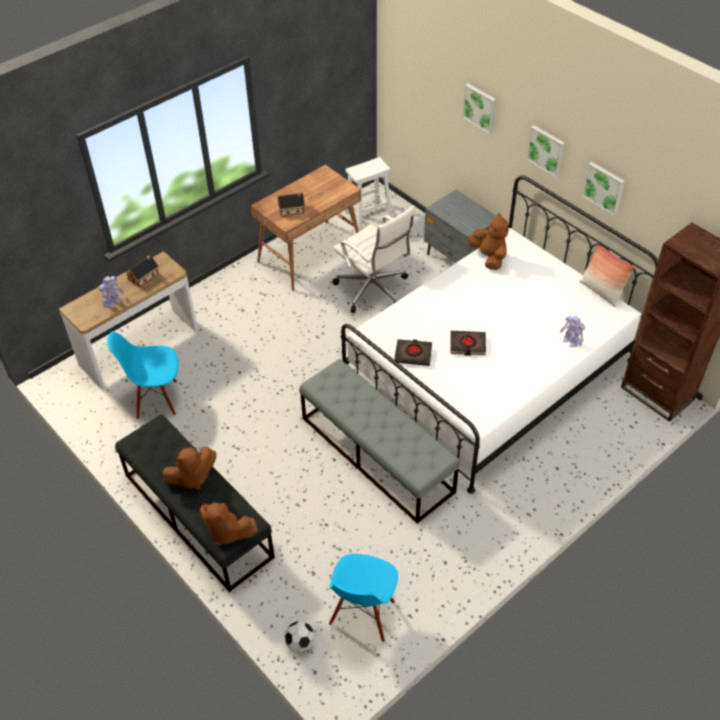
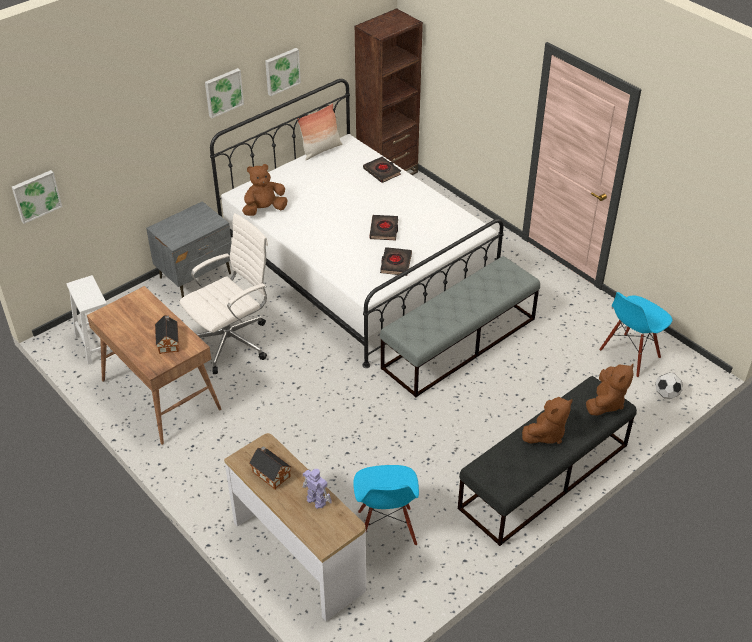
camera: 90 degrees left, 5 degrees down
(192, 477) = (546, 434): brown plush toy -> brown plush toy turned 75 degrees clockwise
(363, 614) = (630, 355): blue chair -> blue chair turned 120 degrees clockwise
(480, 107) = (144, 121): picture -> picture (36, 195)
(571, 342) = (382, 172): toy robot -> black book

